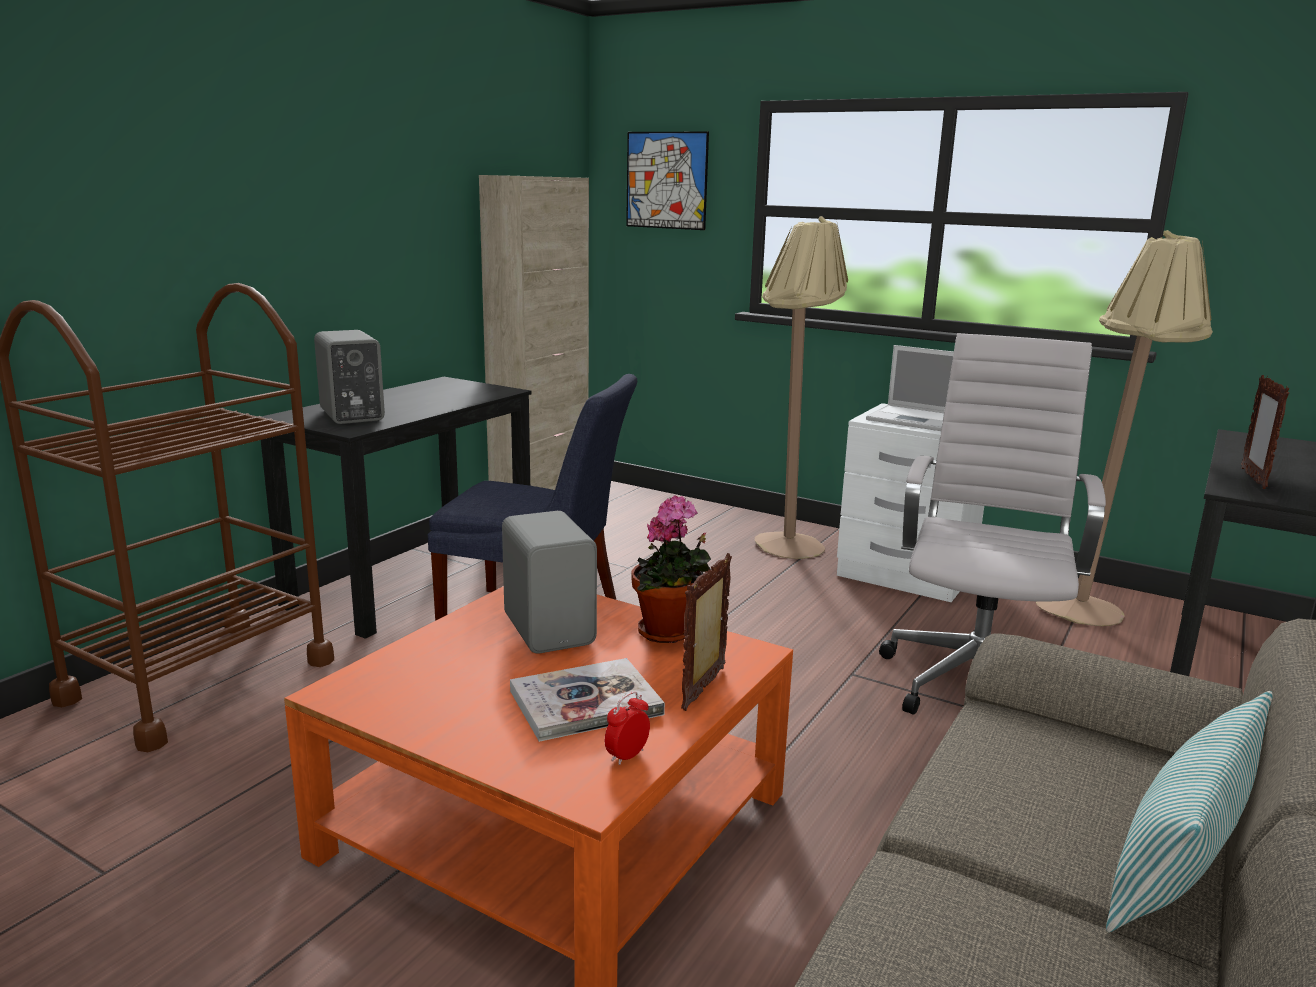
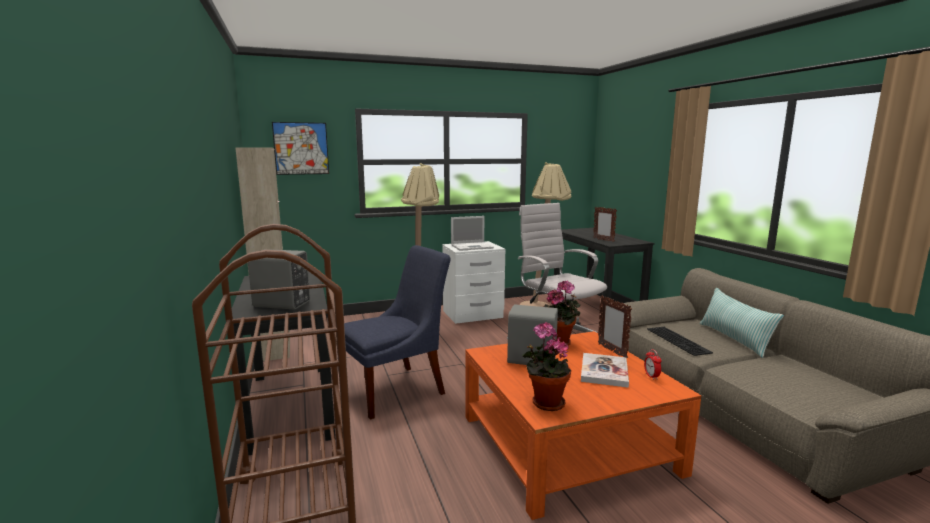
camera: 50 degrees left, 5 degrees down
(385, 682) = (545, 403): none -> potted plant
(992, 773) = (679, 340): none -> keyboard

